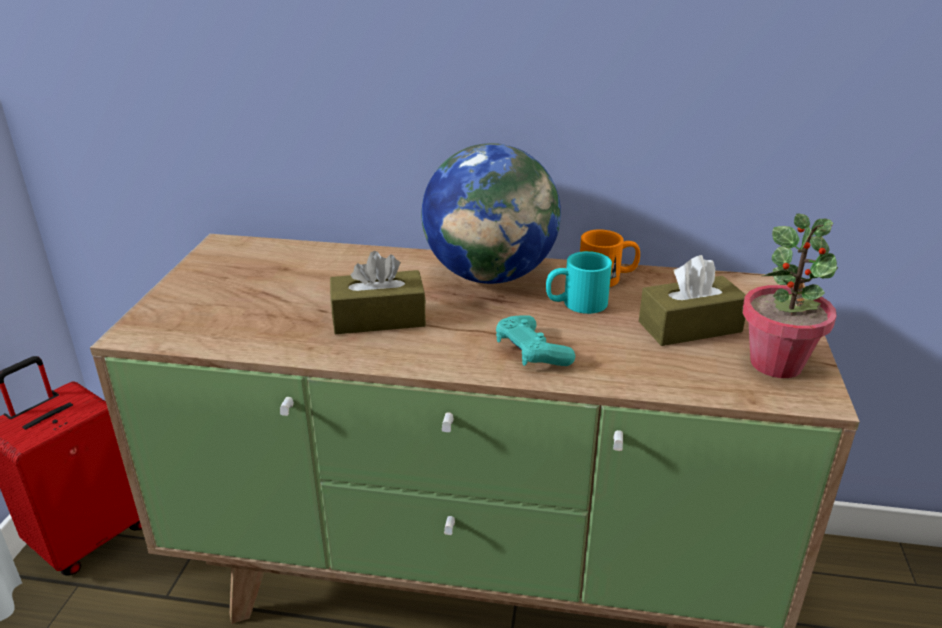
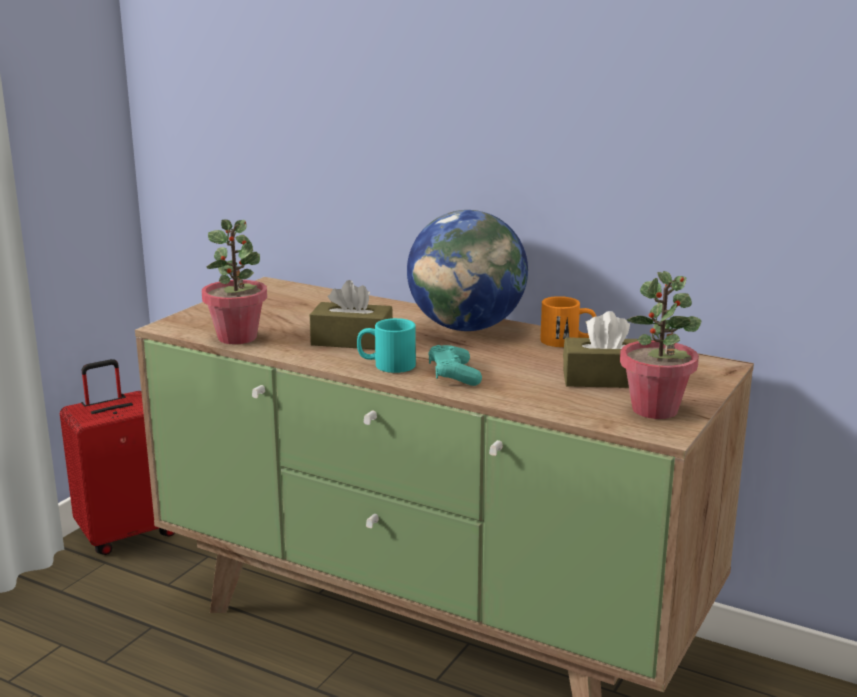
camera: 20 degrees right, 10 degrees down
(236, 337) = (237, 337): none -> potted plant
(576, 304) = (521, 353): turquoise mug -> turquoise mug (386, 365)

